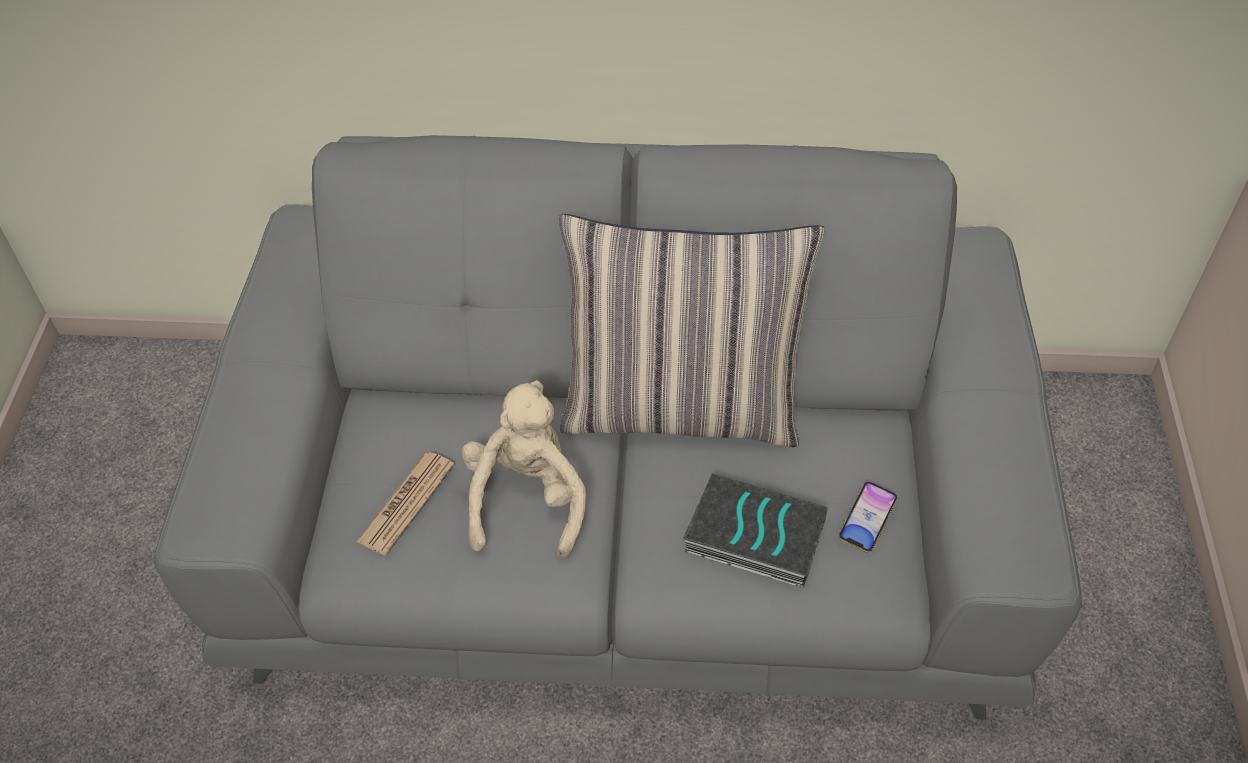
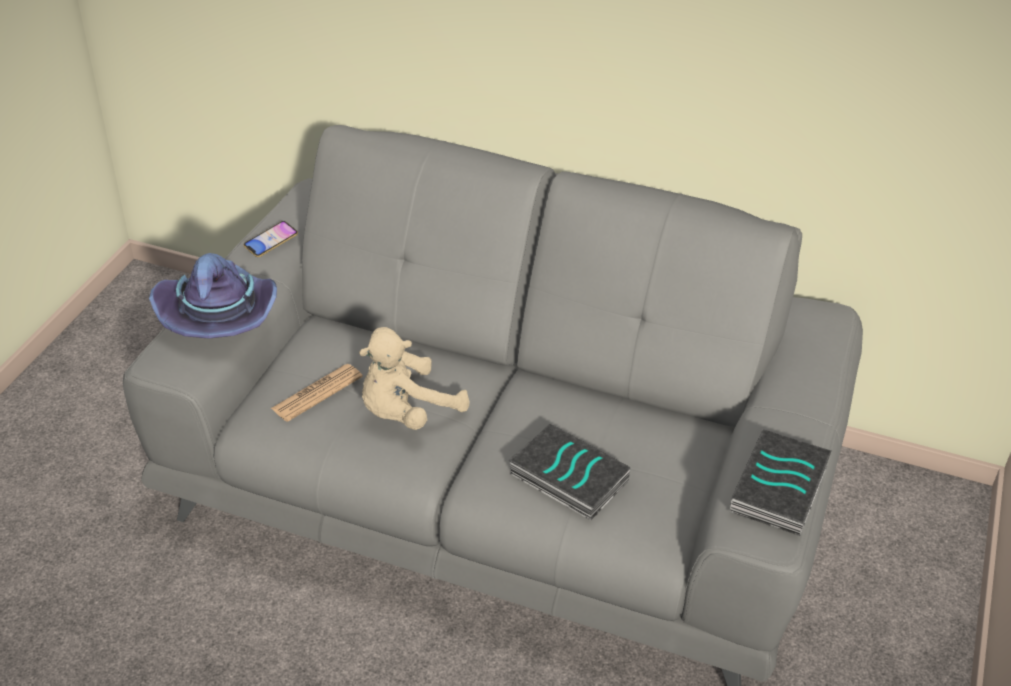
camera: 15 degrees right, 10 degrees down
(250, 437) = (219, 315): none -> purple hat
(527, 500) = (406, 412): beige plush toy -> beige plush toy turned 150 degrees counterclockwise
(682, 407) = (551, 380): pillow -> none
(867, 519) = (662, 488): phone -> phone (271, 242)
(1020, 498) = (781, 490): none -> book

